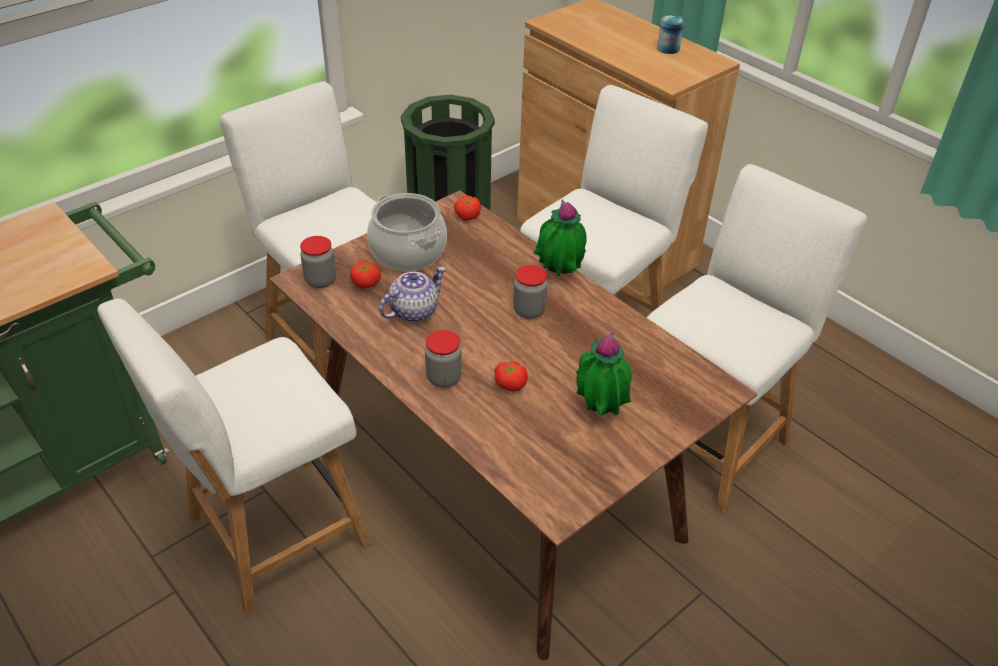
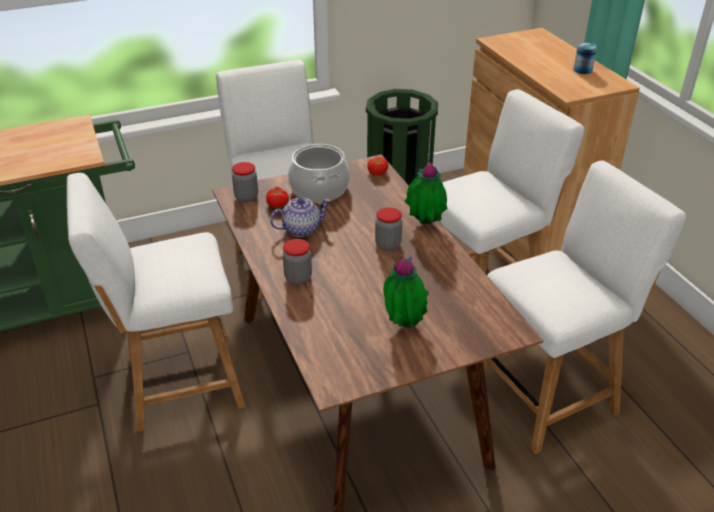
camera: 20 degrees right, 5 degrees down
(510, 383) = (346, 292): tomato -> none

